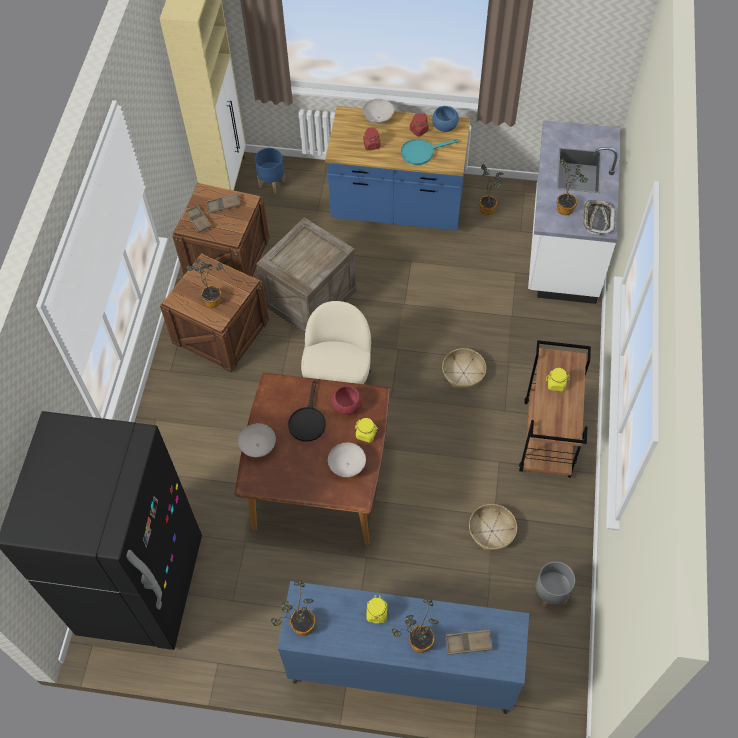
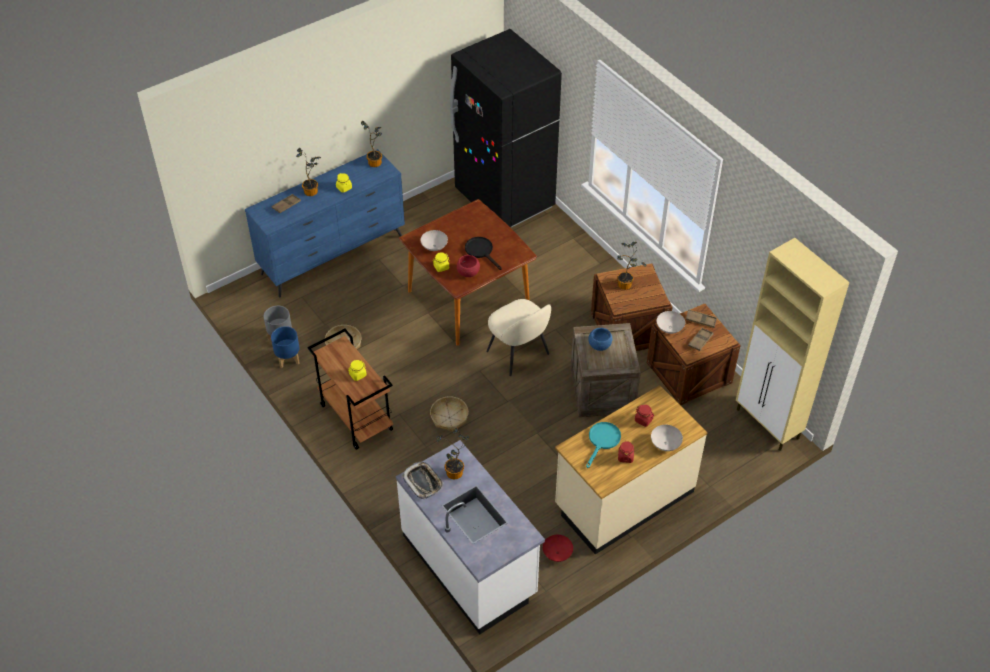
camera: 135 degrees right, 10 degrees down
(258, 447) = (492, 223): white bowl -> white bowl (669, 328)
(272, 184) = (733, 446): blue planter -> blue planter (288, 359)
(397, 208) = (623, 499): blue counter -> beige counter
(445, 126) = (611, 475): blue bowl -> blue bowl (599, 345)
(489, 208) = (558, 554): potted plant -> red bowl

